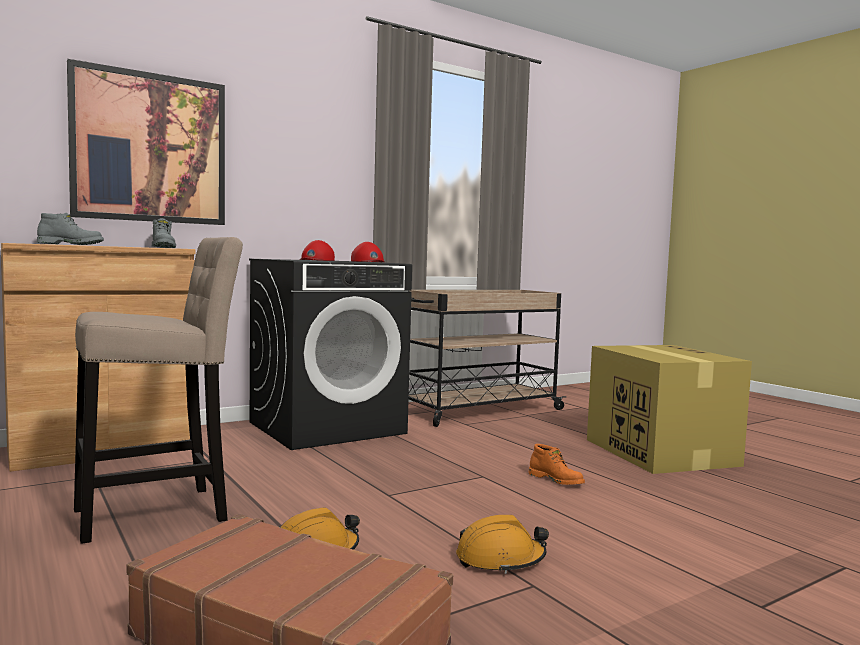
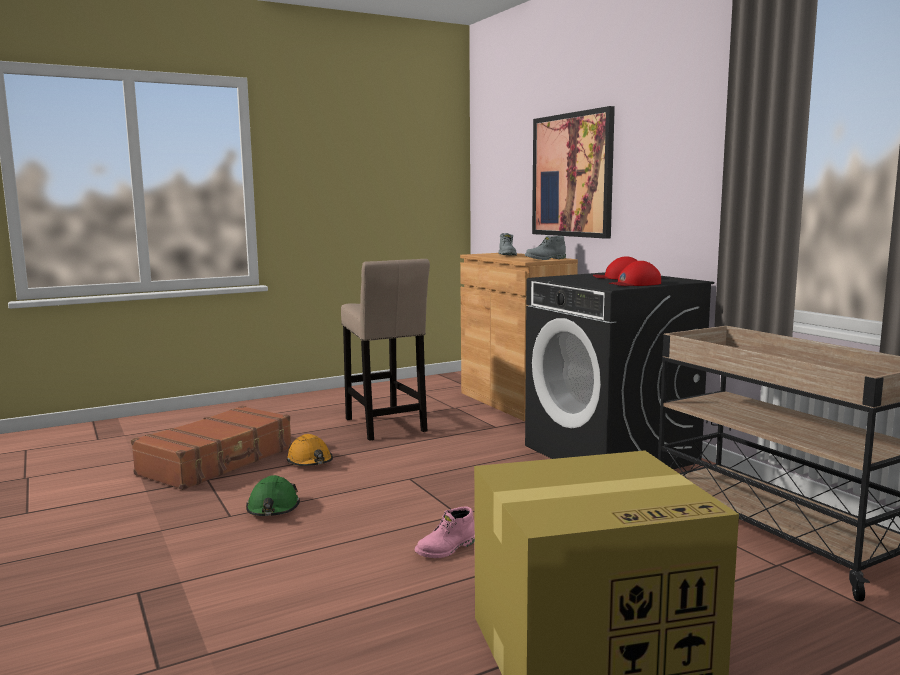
camera: 95 degrees right, 5 degrees up
(500, 559) = (273, 509): orange hard hat -> green hard hat
(556, 480) = (446, 549): orange boot -> pink boot

